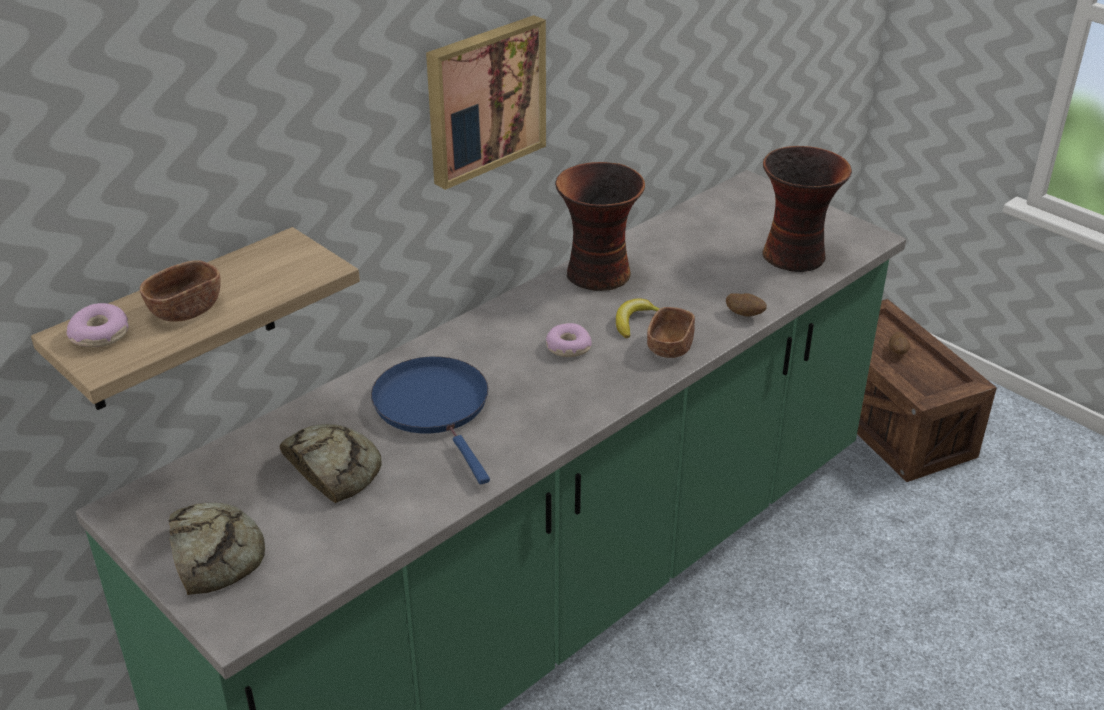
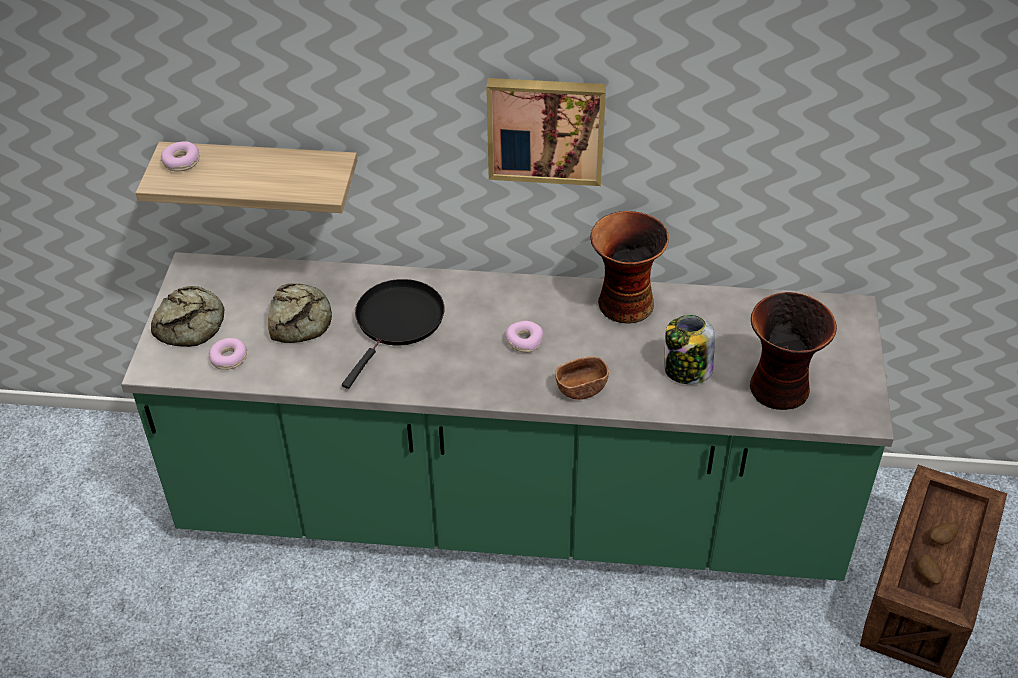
camera: 50 degrees right, 10 degrees up
(186, 309) = (233, 173): brown bowl -> none
(314, 551) = (229, 358): none -> donut
(435, 407) = (397, 322): blue frying pan -> black frying pan
(634, 321) = (590, 354): banana -> none
(718, 286) = (686, 370): none -> jar
(745, 315) = (666, 404): potato -> potato (928, 576)

